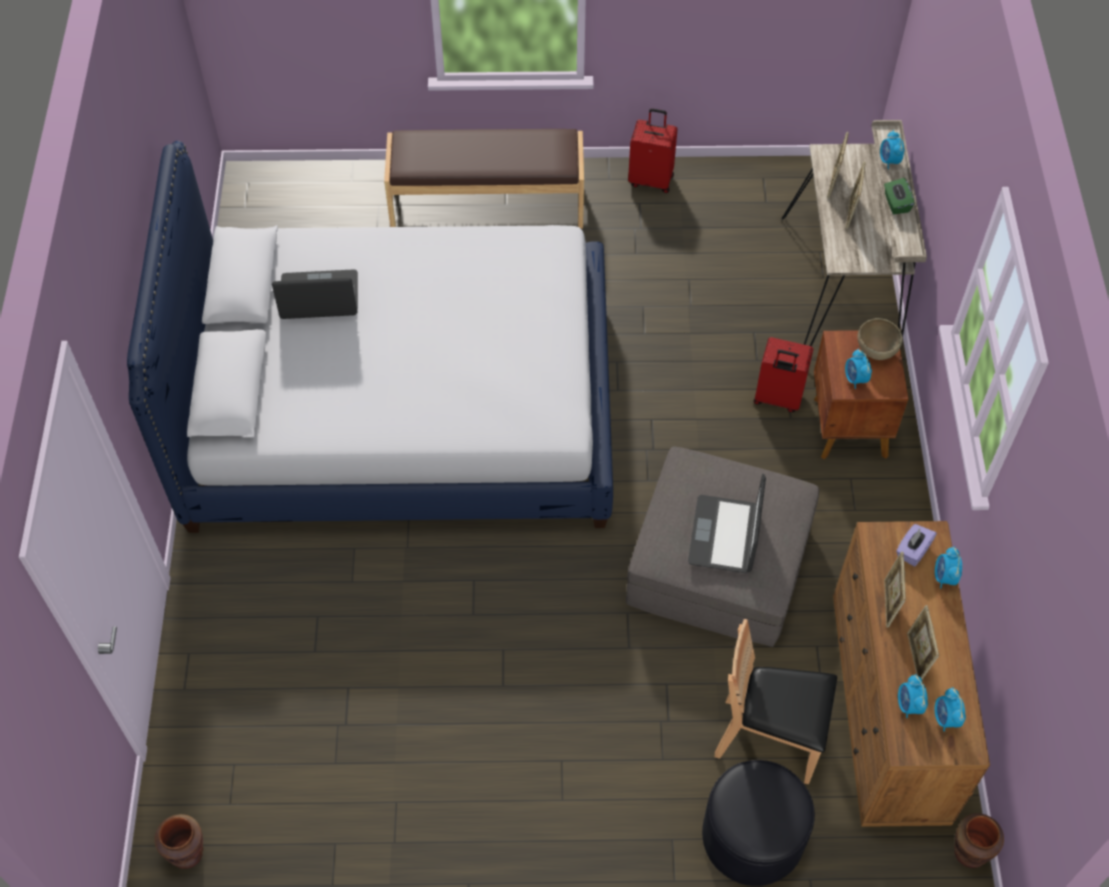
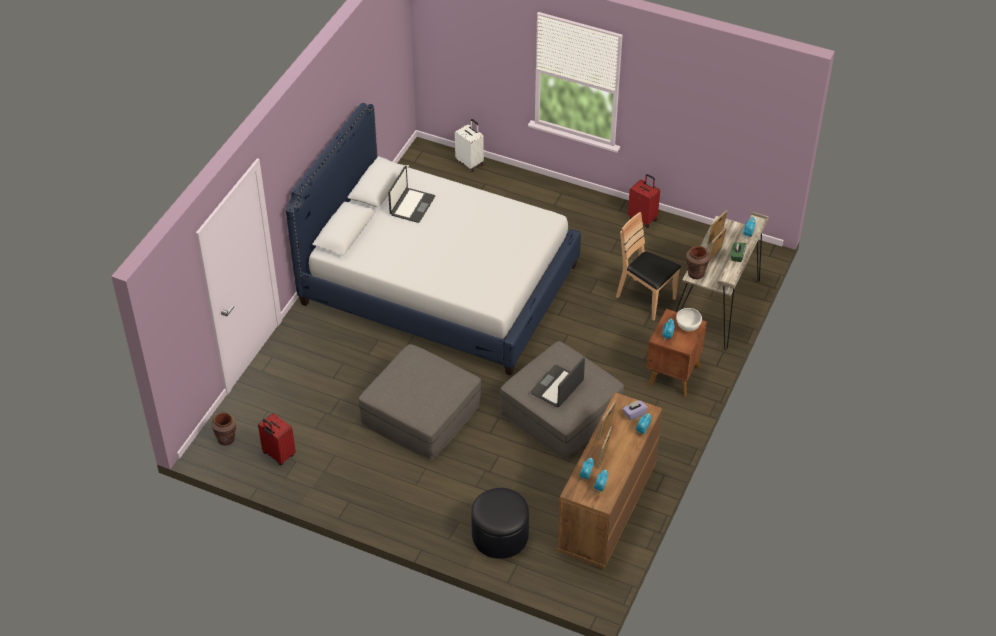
camera: 25 degrees right, 10 degrees down
(319, 297) = (411, 206): laptop -> laptop turned 90 degrees clockwise
(336, 177) = (470, 162): none -> white suitcase
(487, 204) = (544, 201): brown bench -> none
(499, 661) = (421, 415): none -> grey ottoman
(769, 738) = (536, 498): brown chair -> brown chair (645, 299)
(777, 398) = (643, 348): red suitcase -> red suitcase (278, 455)
(875, 351) = (687, 327): brown bowl -> white bowl
(969, 852) = (606, 585): brown vase -> brown vase (695, 274)

